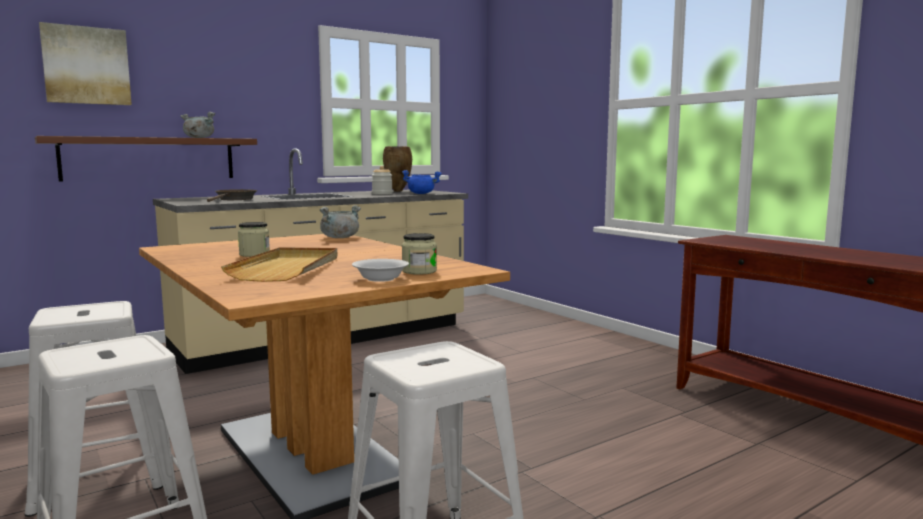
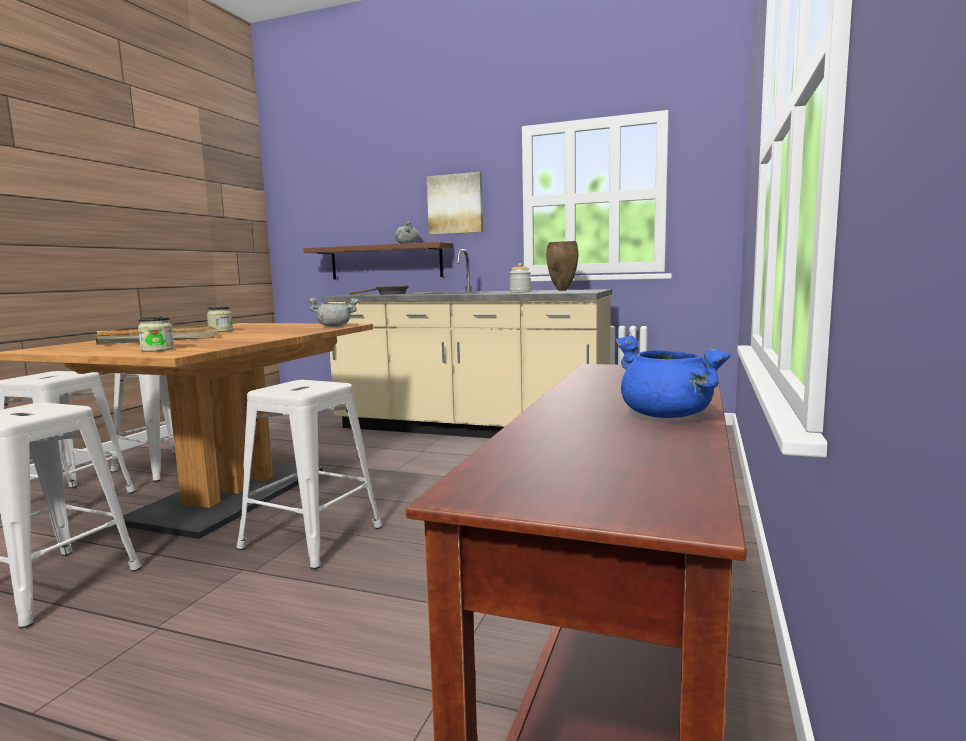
camera: 55 degrees right, 0 degrees up
(86, 65) = (349, 195): picture -> picture (455, 204)
(380, 279) = (116, 350): white bowl -> none
(421, 193) = (549, 292): blue cooking pot -> blue cooking pot (668, 416)
(491, 437) = (312, 538): none -> white stool

